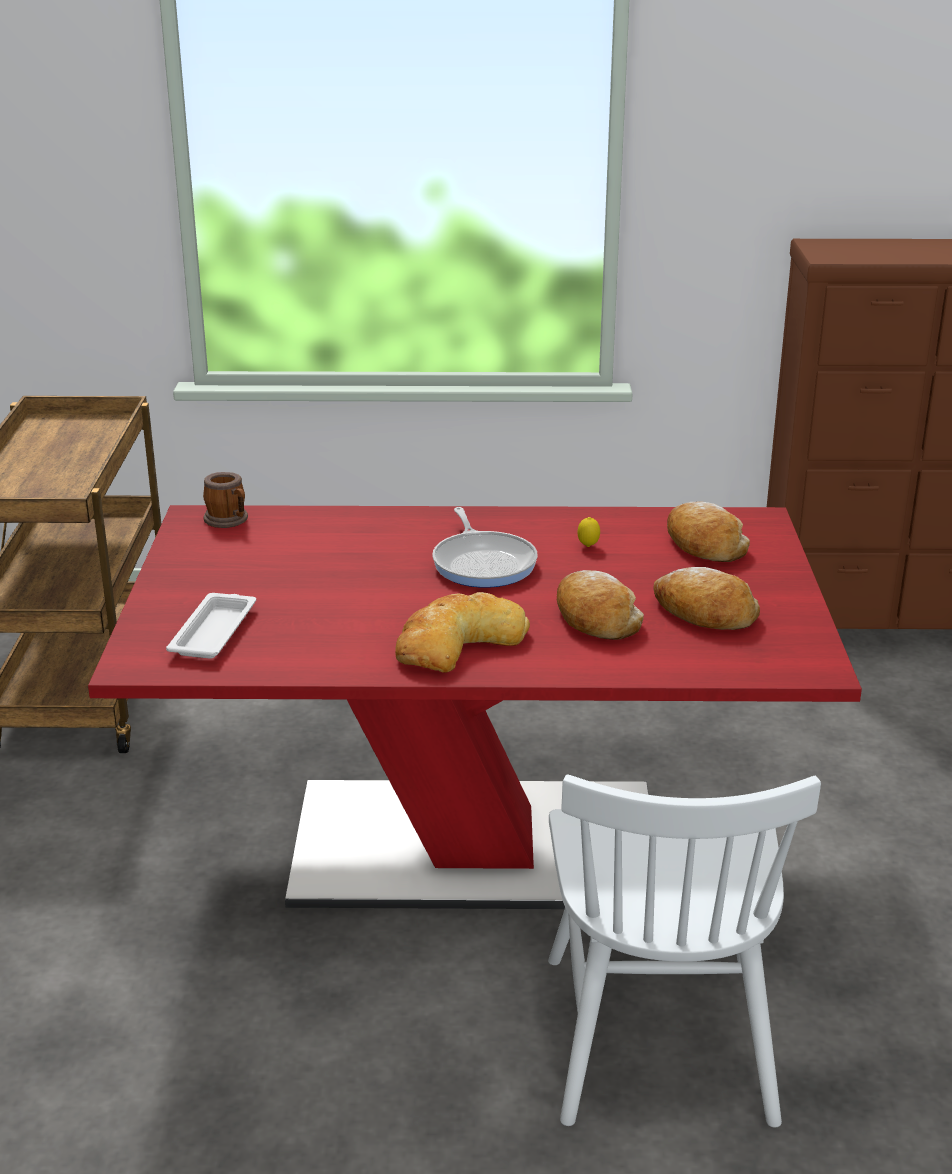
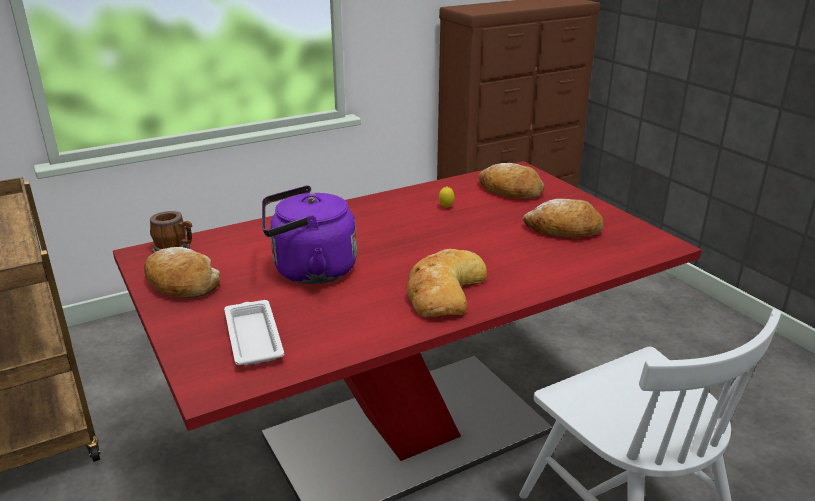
camera: 30 degrees left, 0 degrees up
(339, 580) = (309, 271): none -> purple kettle
(483, 563) = (394, 234): frying pan -> none
(595, 619) = (508, 250): bread -> bread (181, 283)

